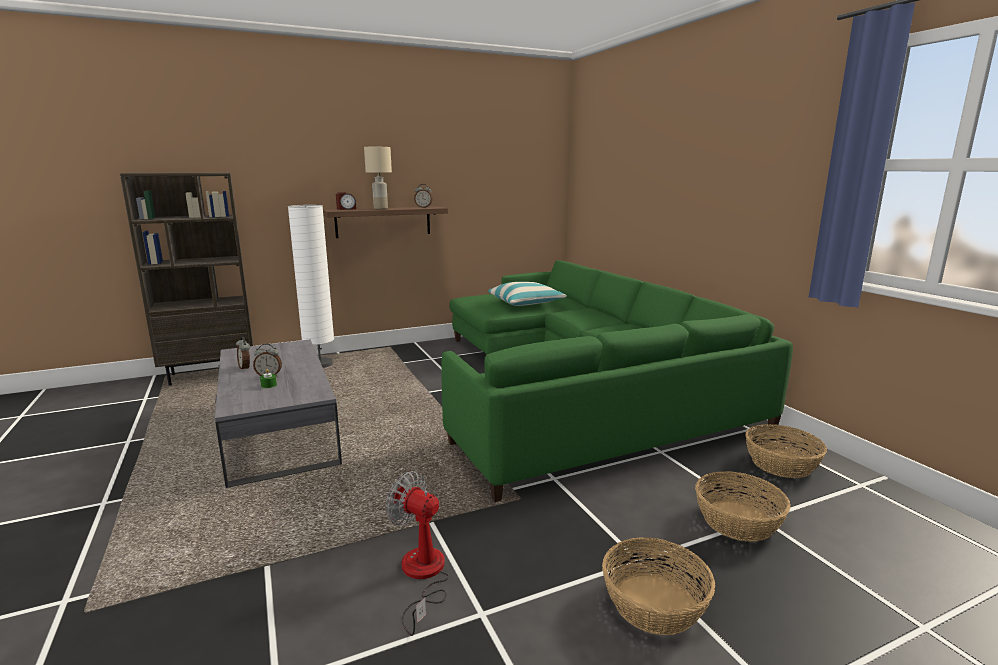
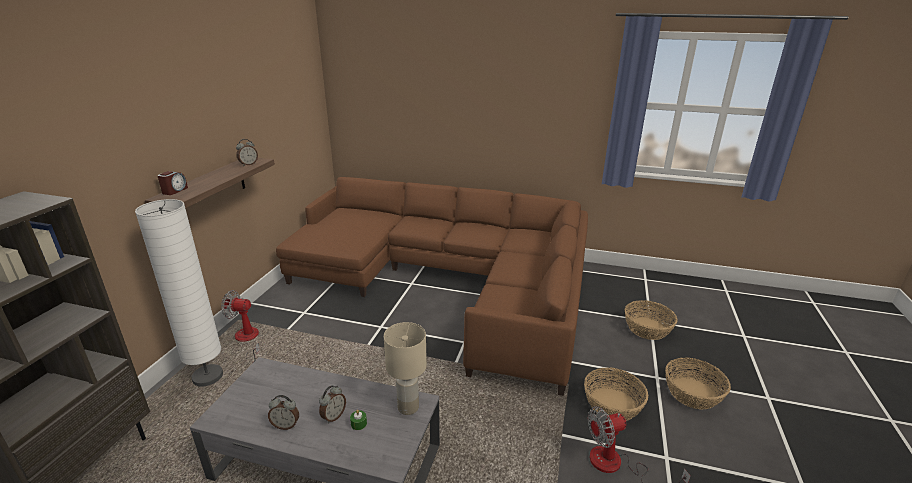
camera: 50 degrees left, 10 degrees up
(373, 358) = (248, 340): none -> fan
(380, 208) = (212, 179): beige table lamp -> beige table lamp (408, 408)
(525, 303) = (360, 228): pillow -> none
(580, 384) = (449, 281): green sofa -> brown sofa
(781, 464) = (611, 284): basket -> basket (613, 405)

